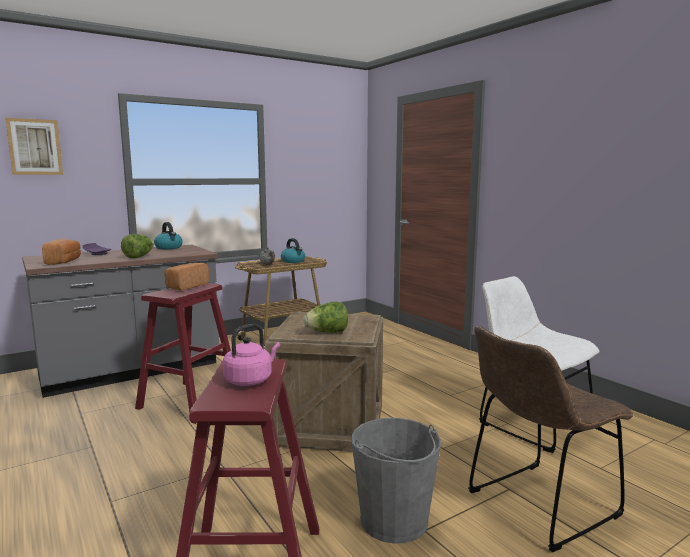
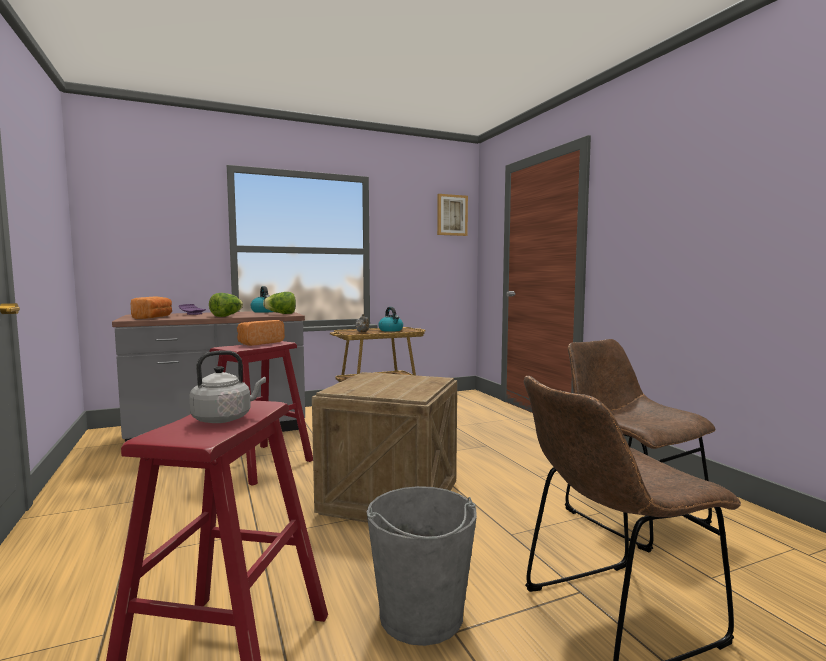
camera: 10 degrees right, 5 degrees down
(34, 147) = (146, 214): picture -> picture (452, 215)
(250, 380) = (225, 418): pink kettle -> grey kettle
(327, 332) = (382, 390): lettuce -> lettuce (281, 314)
(530, 423) = (628, 514): white chair -> brown chair

